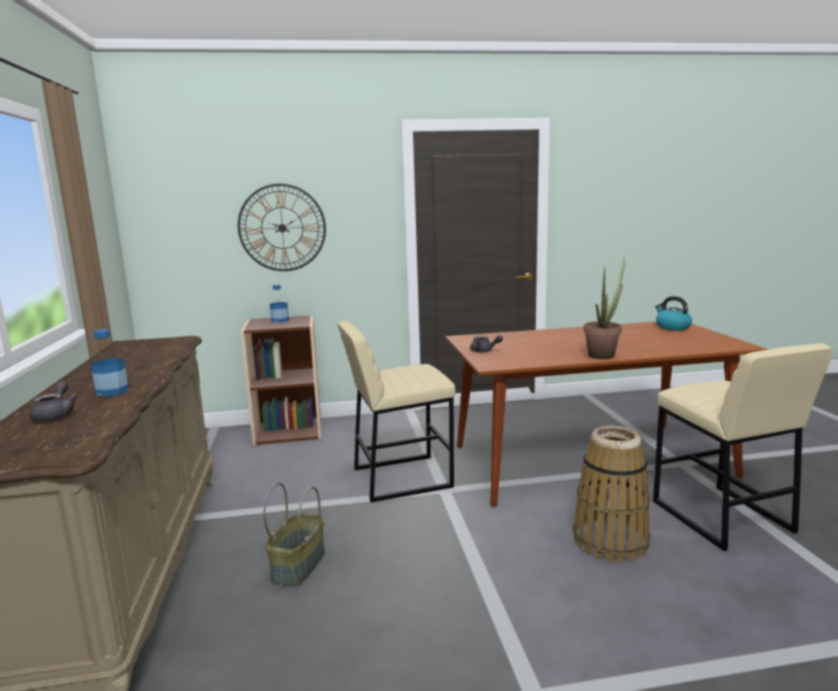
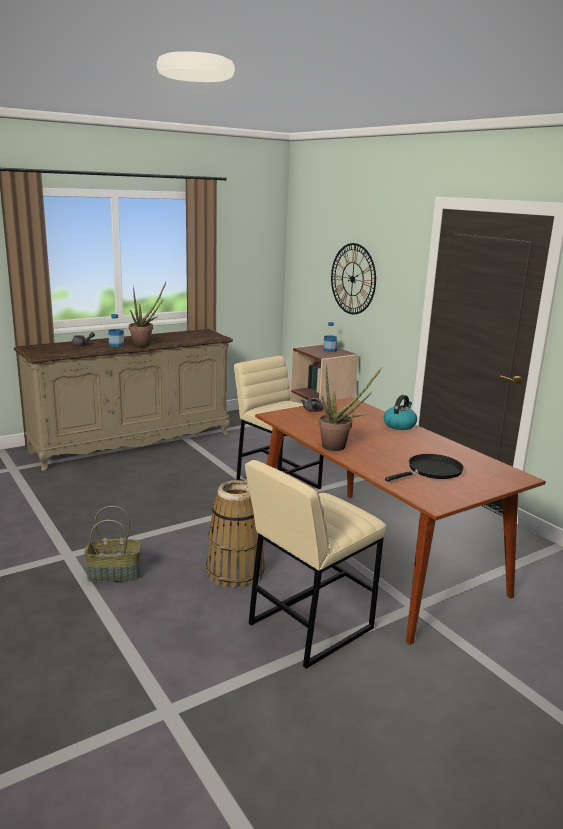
camera: 65 degrees right, 5 degrees up
(147, 375) = (145, 344): none -> potted plant
(298, 565) = (155, 476): basket -> basket (115, 573)
(666, 338) = (431, 471): none -> black frying pan
(672, 327) = (491, 475): kettle -> kettle (399, 425)

